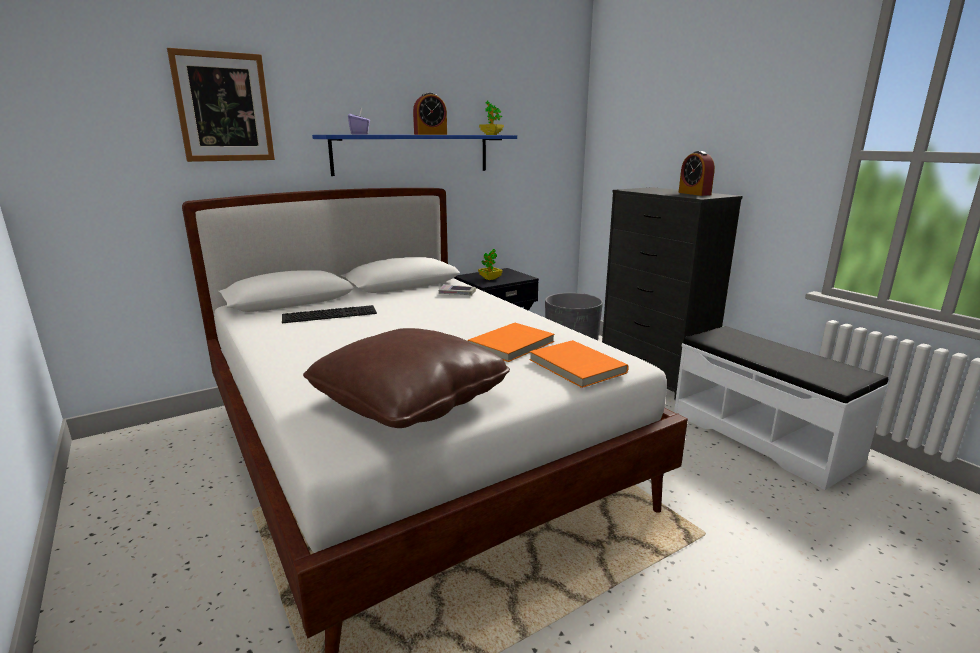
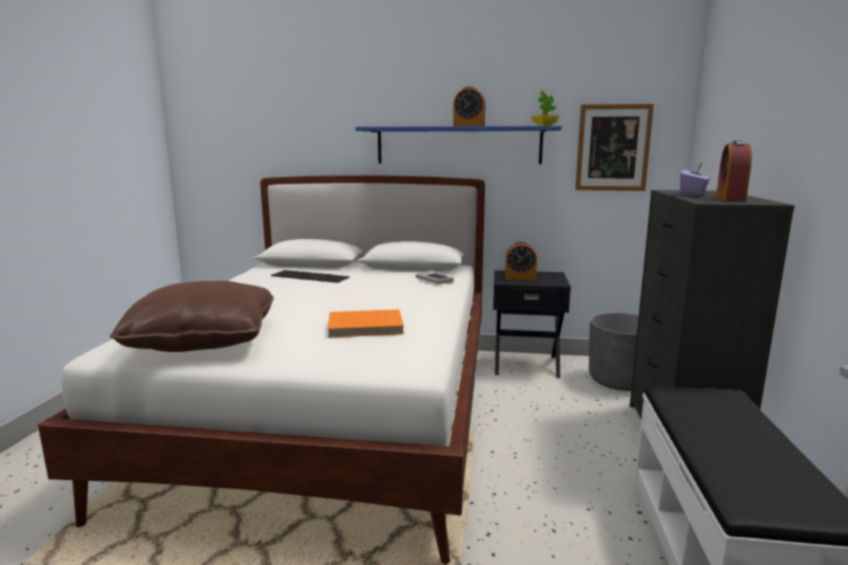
camera: 40 degrees right, 5 degrees down
(224, 107) = (300, 107): picture -> picture (613, 148)
(360, 134) = (398, 126): purple tissue box -> purple tissue box (693, 194)
(490, 278) = (520, 278): potted plant -> alarm clock
(575, 366) = (362, 356): orange book -> none

